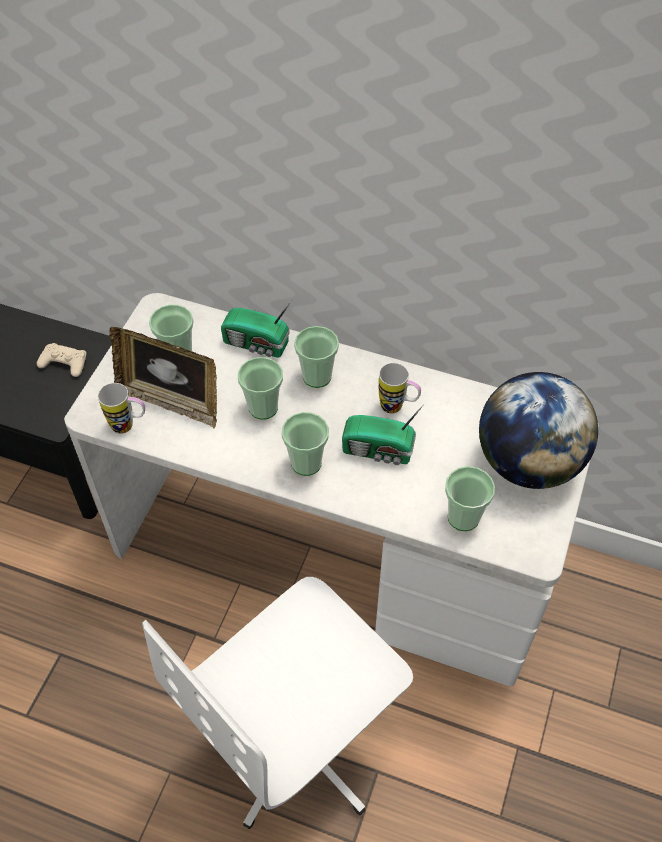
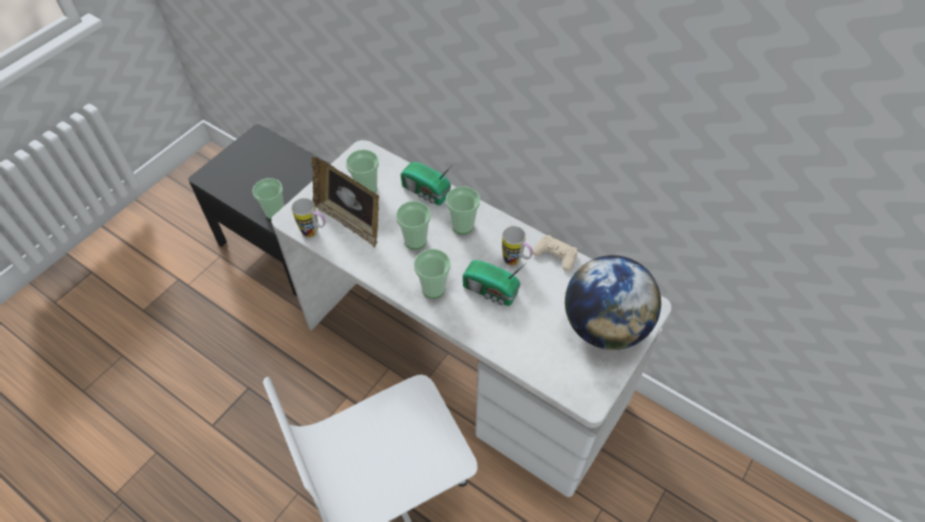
camera: 15 degrees right, 0 degrees up
(64, 363) = (298, 179): beige game controller -> beige game controller (555, 255)
(463, 517) = (539, 357): cup -> cup (275, 212)

